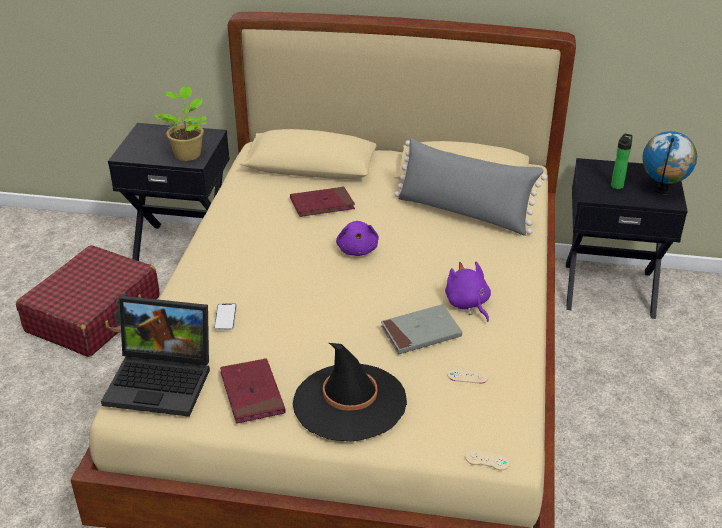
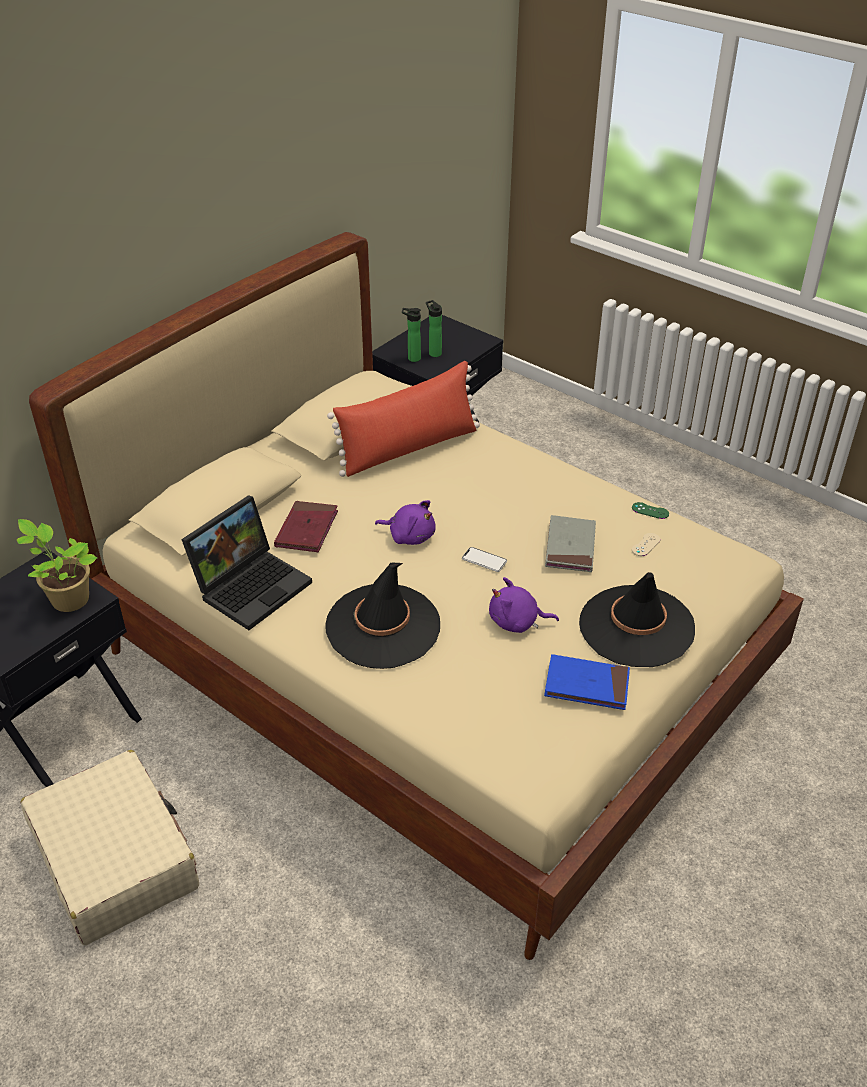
camera: 60 degrees left, 5 degrees up
(94, 314) = (115, 859): red suitcase -> beige suitcase
(163, 380) = (525, 744): laptop -> laptop (252, 585)
(225, 317) = (455, 665): phone -> phone (484, 560)
(244, 272) = (383, 626): none -> black hat
(252, 393) = (587, 685): red book -> blue book
(464, 213) = (409, 448): grey pillow -> red pillow
(467, 304) = (549, 504): purple plush toy -> purple plush toy (517, 622)
(487, 460) = (750, 577): beige game controller -> none
(521, 365) = (650, 511): none -> green game controller
(595, 178) = (412, 358): none -> bottle
(662, 190) = (464, 336): globe -> none

